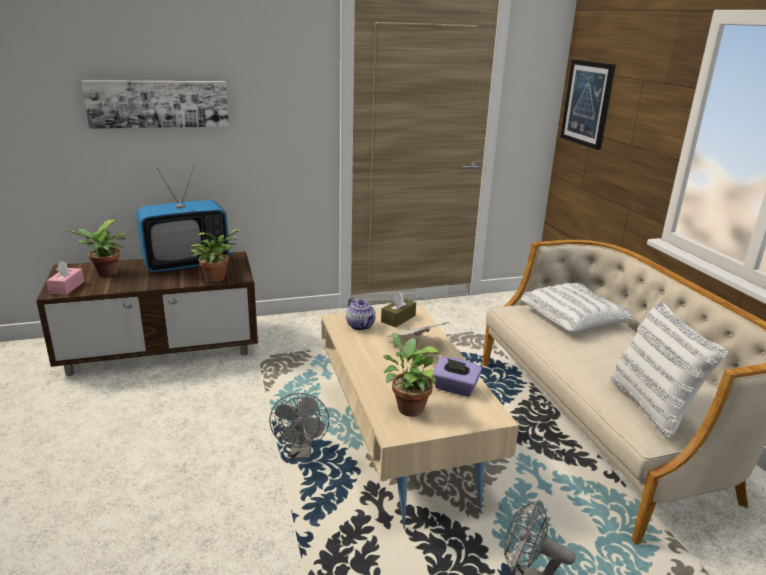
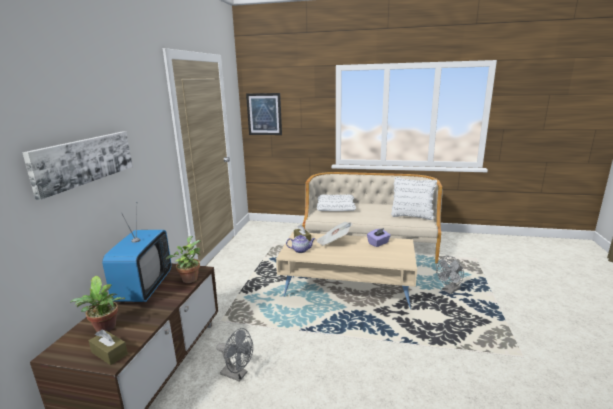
camera: 60 degrees left, 5 degrees down
(67, 287) = (109, 353): pink tissue box -> brown tissue box
(301, 453) = (337, 326): grey fan -> grey fan (237, 374)
(407, 407) = (388, 256): potted plant -> none

